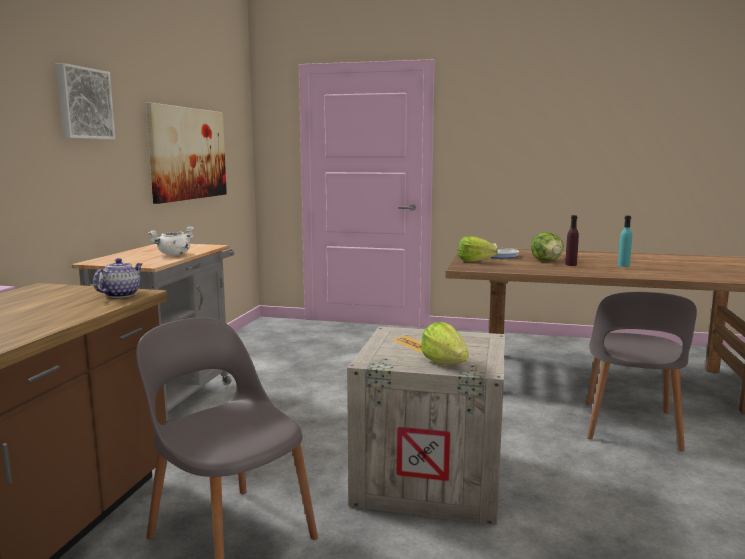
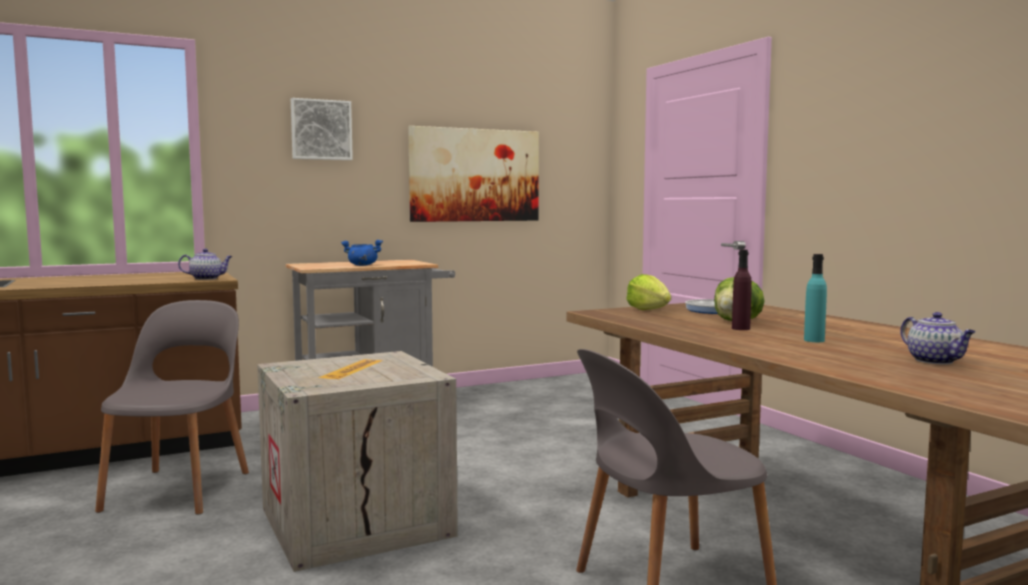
camera: 50 degrees right, 5 degrees down
(174, 255) = (362, 265): white cooking pot -> blue cooking pot
(445, 362) = (312, 378): lettuce -> none
(697, 267) = (935, 361): none -> teapot

